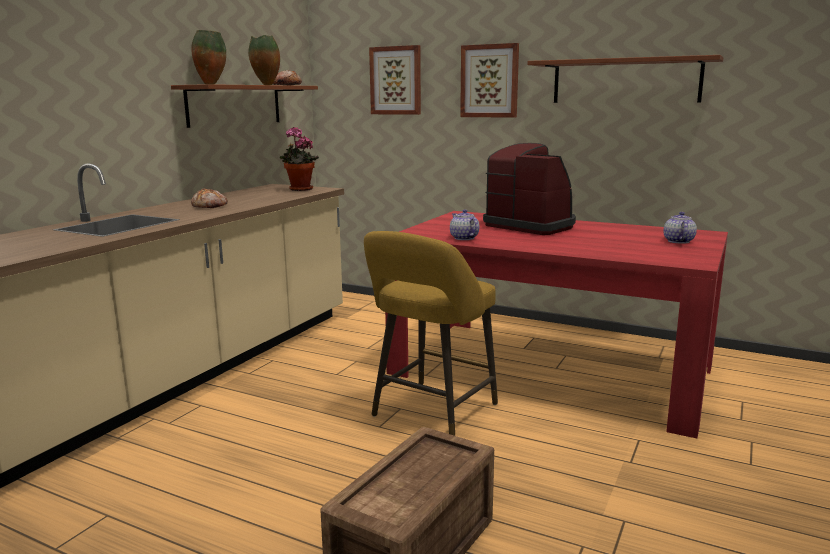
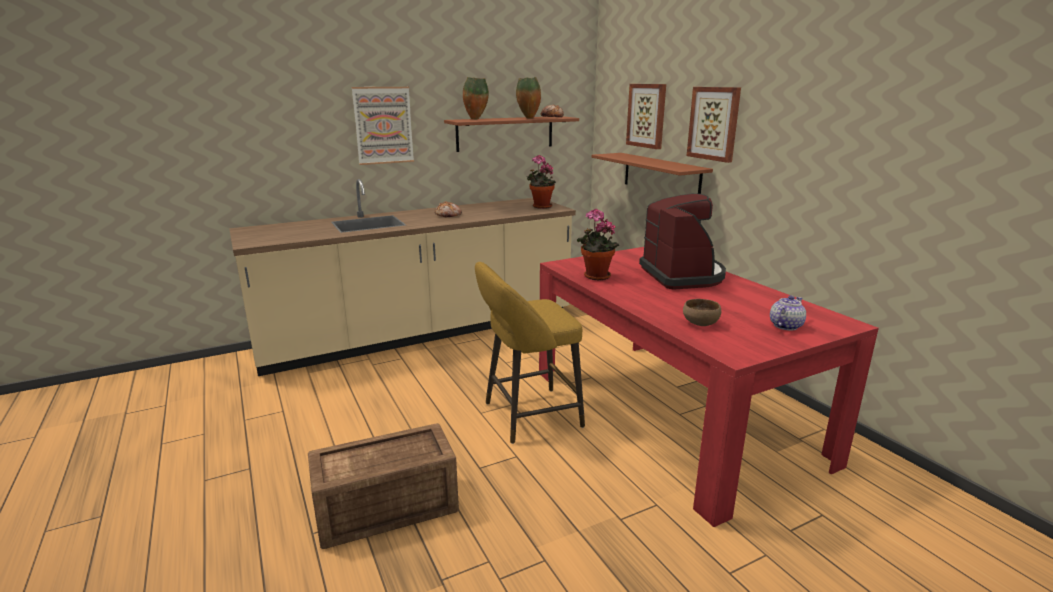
camera: 35 degrees right, 5 degrees up
(100, 89) = (383, 125): none -> picture
(463, 238) = (594, 277): teapot -> potted plant
(623, 251) = (699, 323): none -> brown bowl
(625, 81) = (831, 136): brown shelf -> brown shelf (661, 176)

